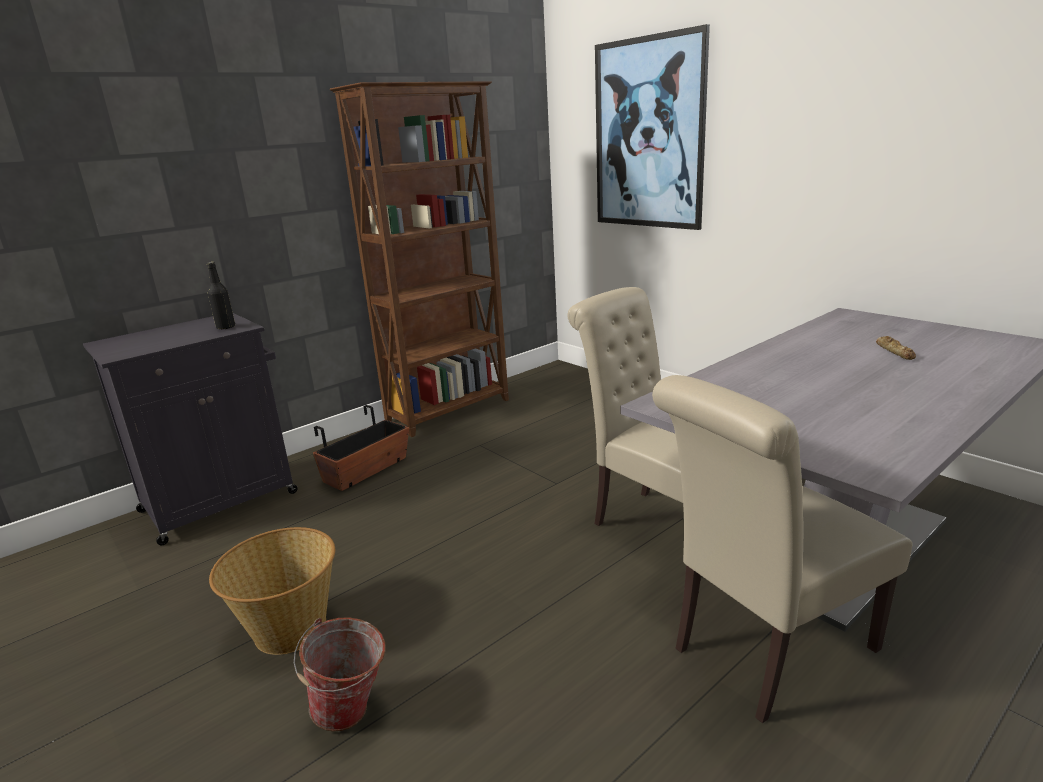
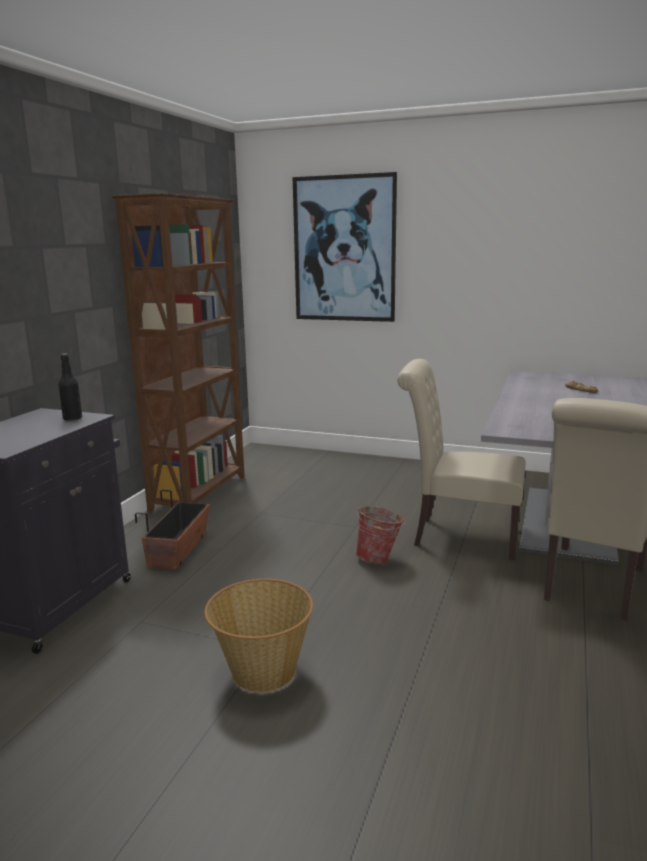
camera: 30 degrees left, 5 degrees down
(352, 714) = (386, 702): bucket -> bucket (380, 559)

